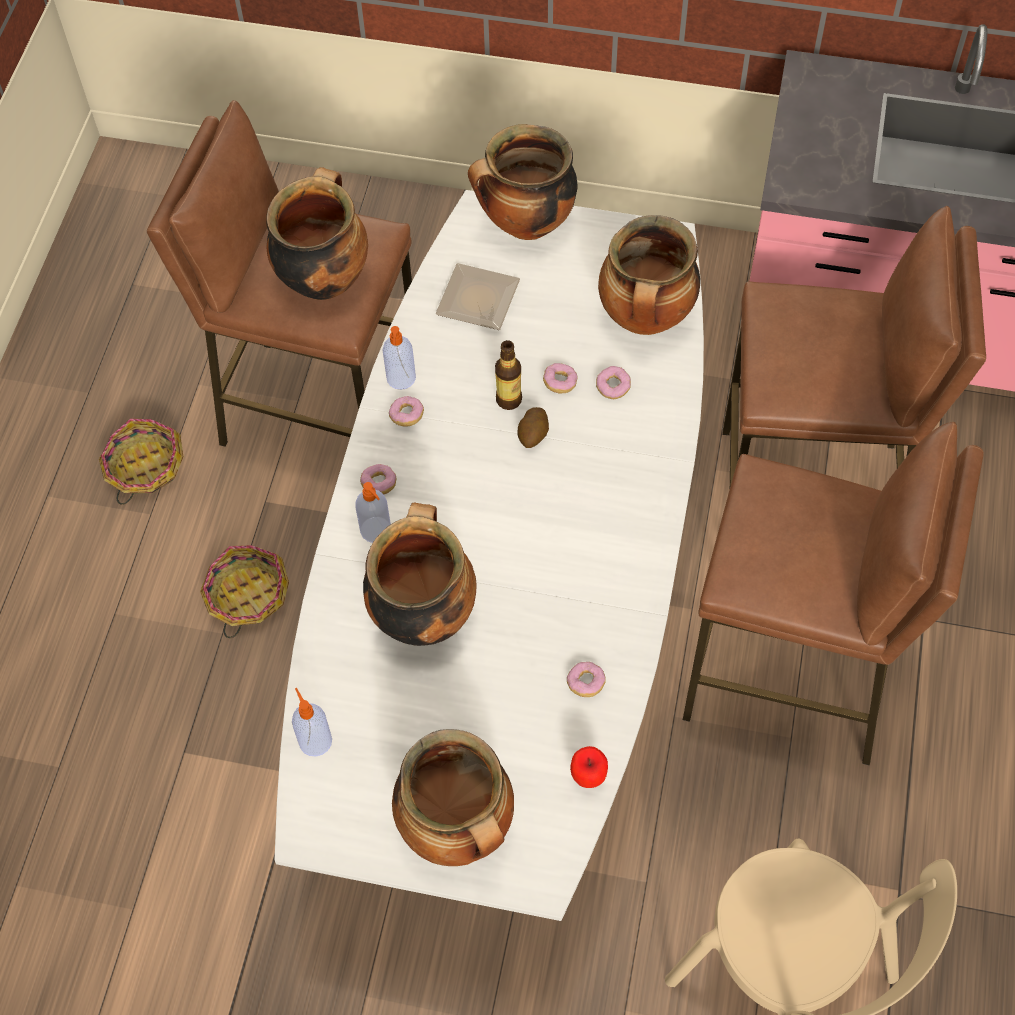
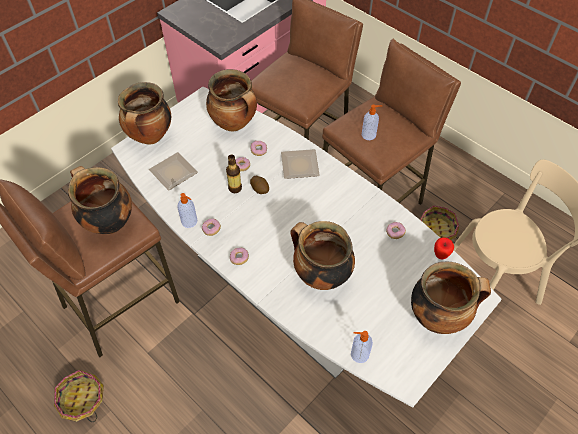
camera: 60 degrees left, 5 degrees down
(247, 596) = (191, 387): basket -> basket (437, 230)
(376, 531) = (263, 272): soap dispenser -> soap dispenser (369, 135)
(623, 464) = (298, 166): none -> plate

